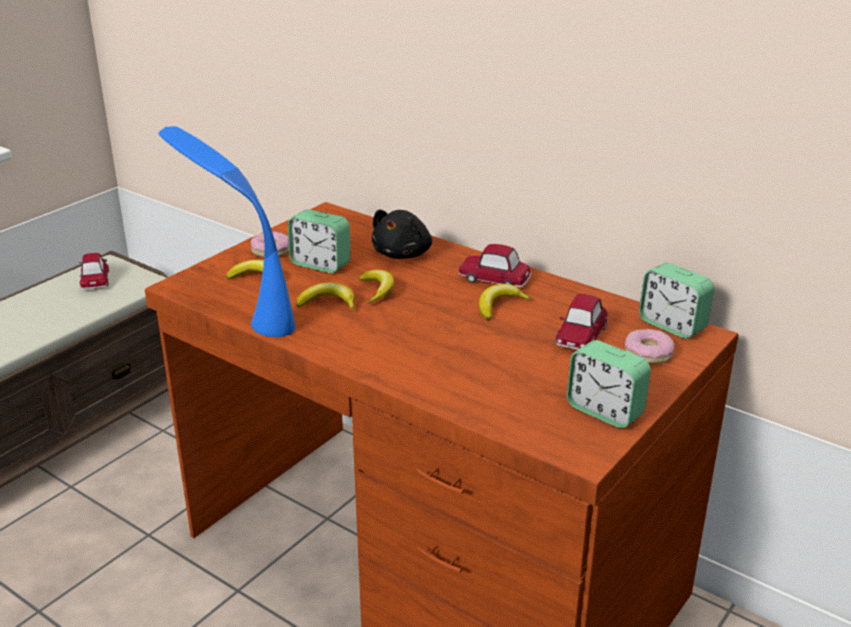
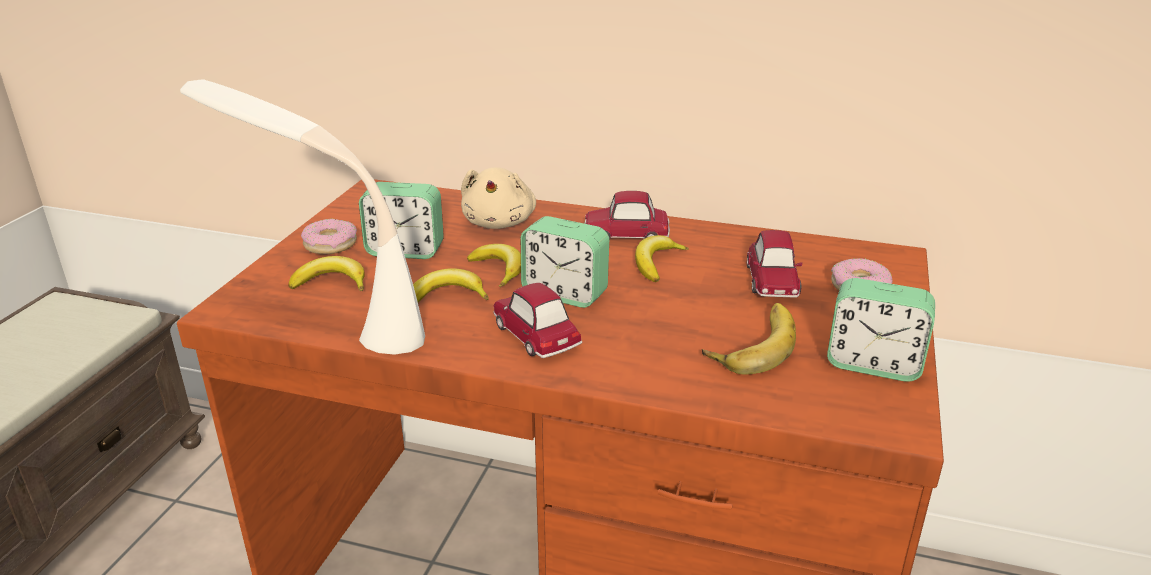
camera: 20 degrees left, 0 degrees up
(95, 279) = (46, 327): toy car -> toy car (535, 334)
(235, 308) = (325, 325): blue table lamp -> white table lamp
(403, 254) = (500, 222): black plush toy -> beige plush toy
(523, 378) = (751, 344): none -> banana
(672, 325) = (856, 252): alarm clock -> alarm clock (565, 293)

